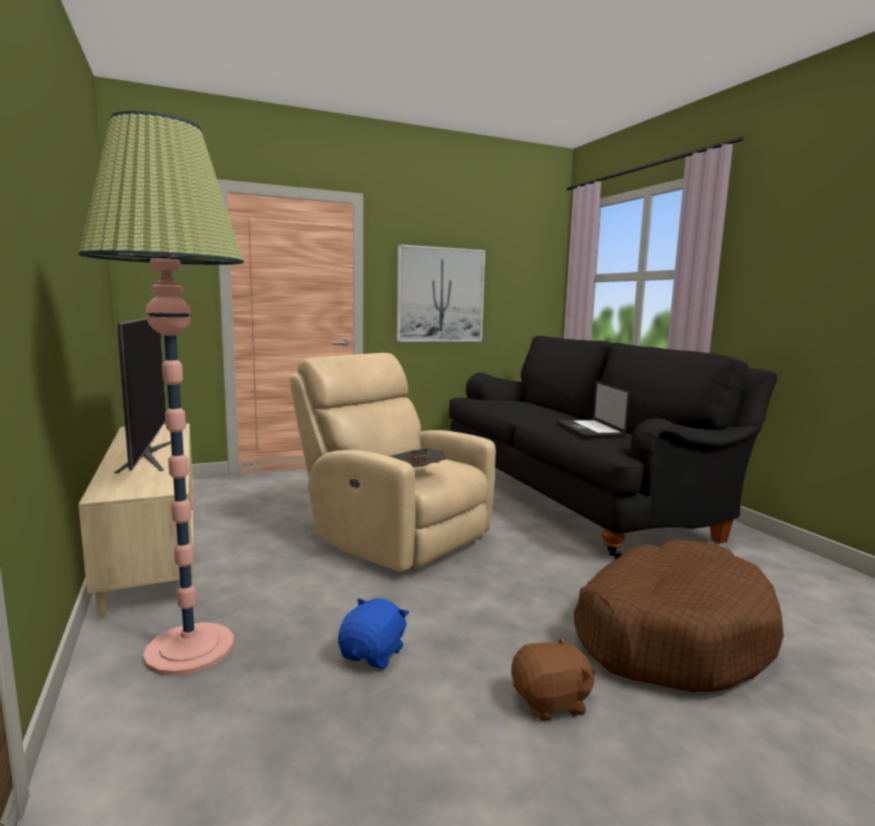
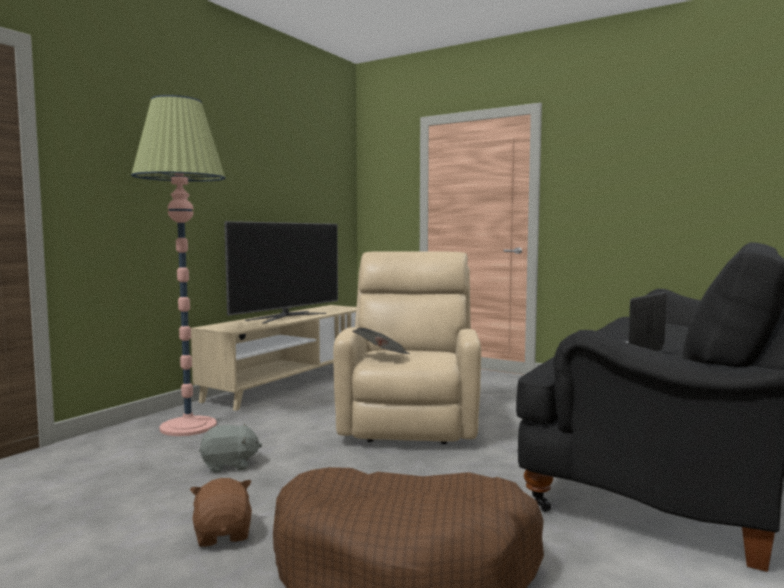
camera: 55 degrees right, 5 degrees down
(373, 654) = (229, 465): blue plush toy -> grey plush toy
(440, 295) = (629, 197): picture -> none
(551, 702) = (223, 534): brown plush toy -> brown plush toy turned 150 degrees counterclockwise

